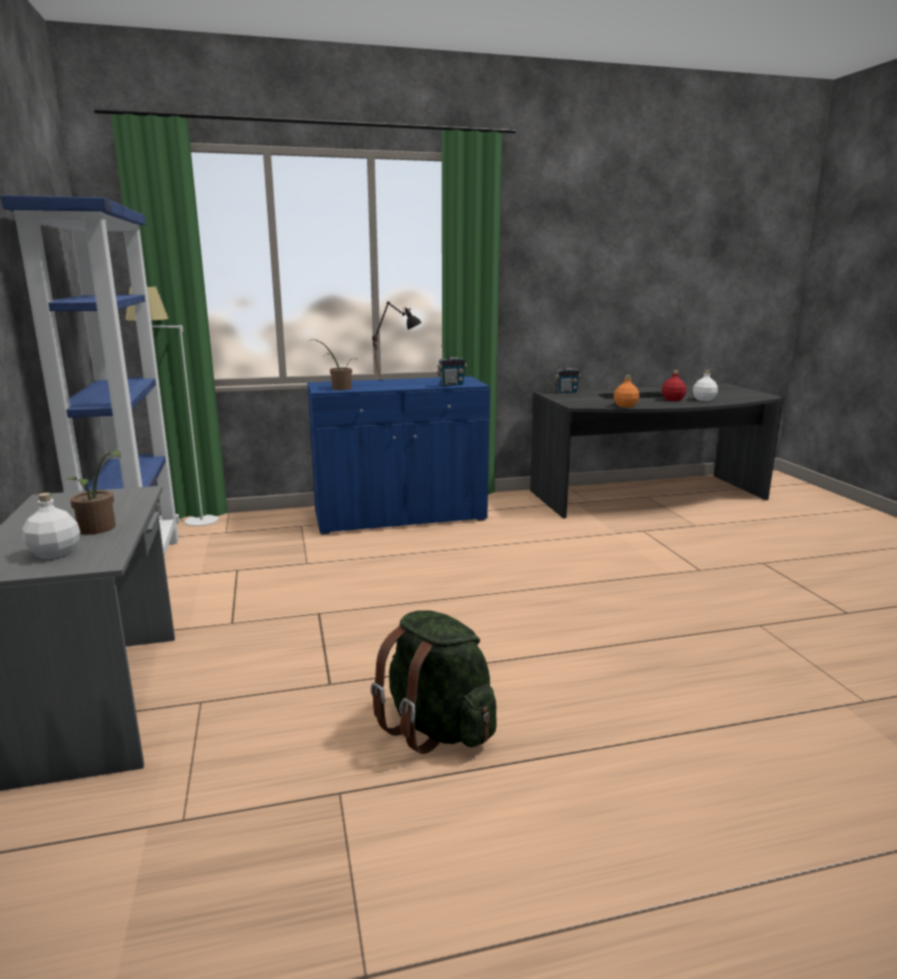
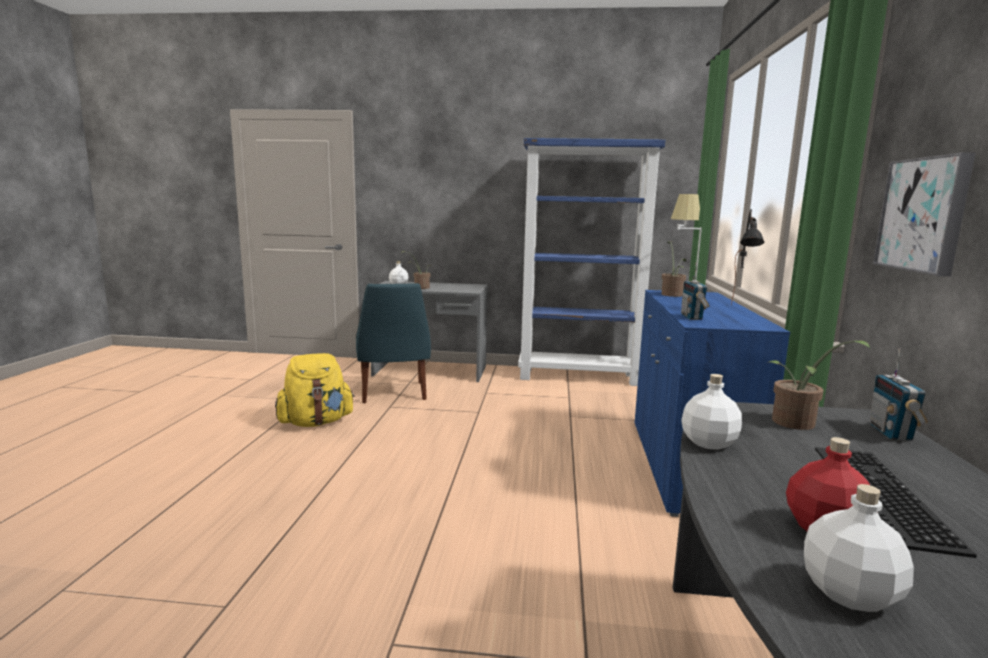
camera: 110 degrees right, 5 degrees down
(261, 700) = (393, 393): none -> blue chair
(437, 728) = (316, 422): green backpack -> yellow backpack
(530, 299) = (924, 214): none -> picture
(578, 399) = (797, 424): none -> potted plant
(626, 406) = (708, 443): orange bottle -> white bottle

